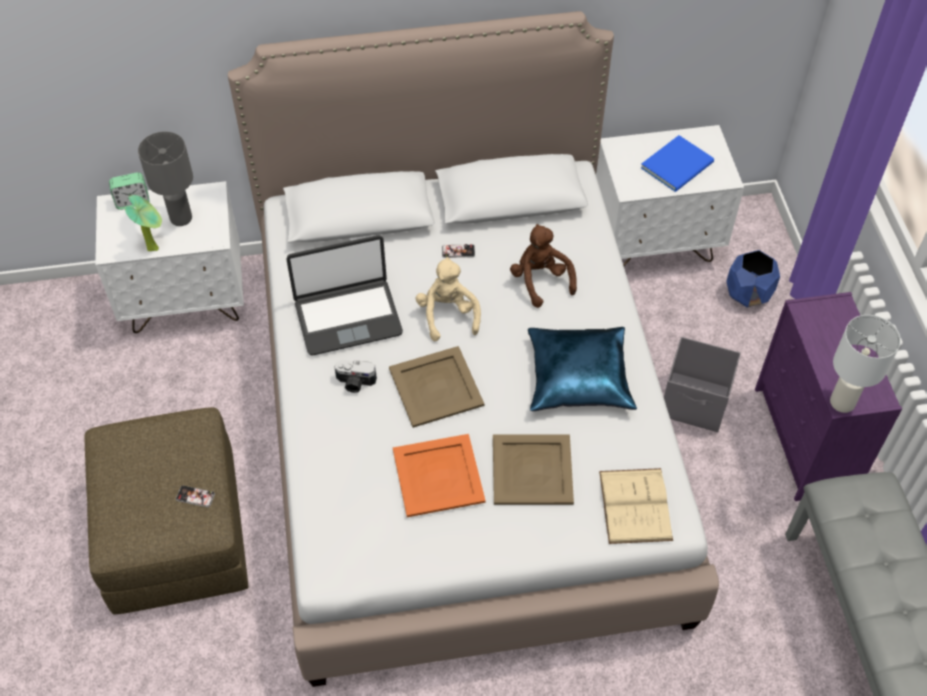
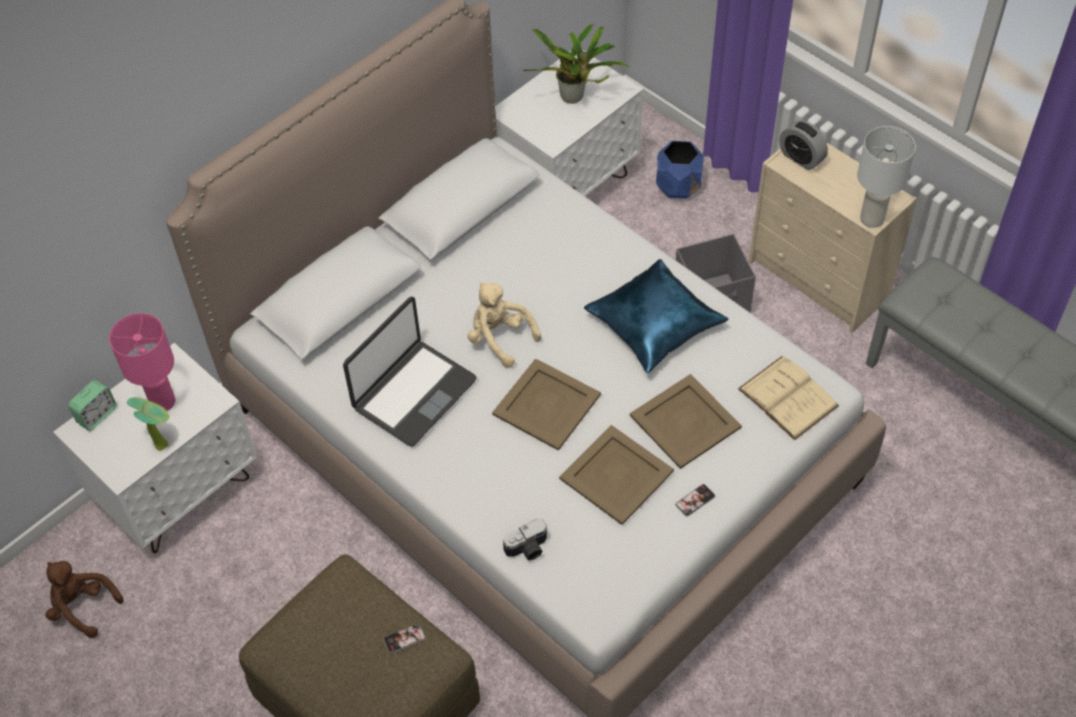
camera: 35 degrees left, 0 degrees up
(180, 218) = (162, 402): grey table lamp -> pink table lamp
(355, 383) = (474, 445): camera -> camera (528, 549)
(437, 476) = (616, 476): orange tray -> beige tray
(458, 251) = (458, 279): phone -> phone (695, 500)
(540, 281) = (551, 263): brown plush toy -> brown plush toy (82, 607)
(679, 165) = (575, 98): blue book -> potted plant
(805, 441) = (820, 280): purple dresser -> beige dresser
(823, 315) = (801, 158): none -> alarm clock

